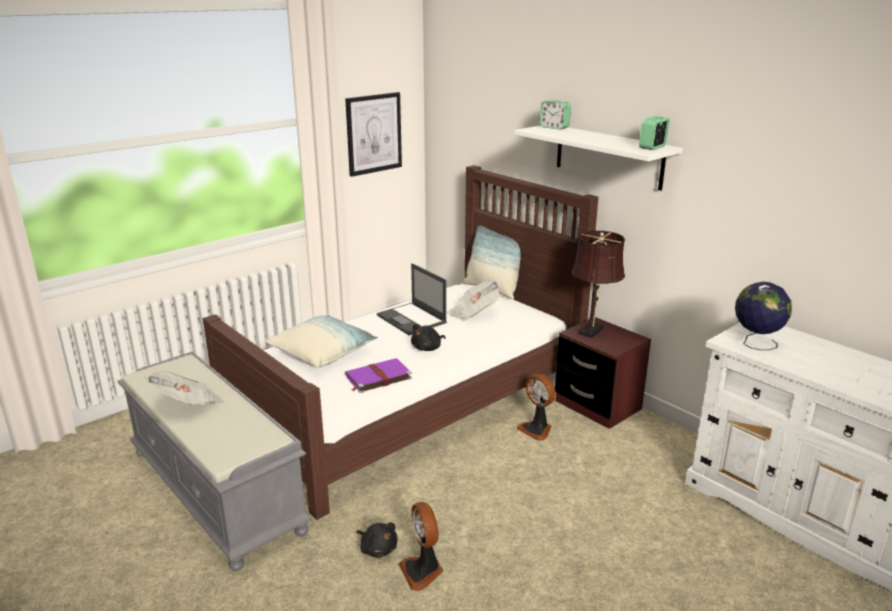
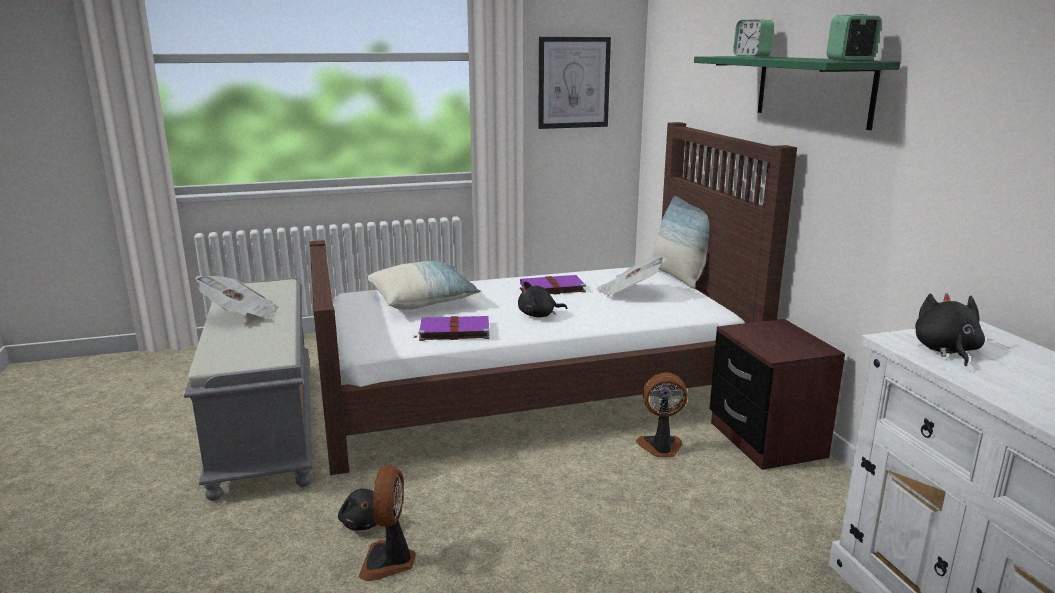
camera: 25 degrees right, 5 degrees down
(412, 319) = (551, 288): laptop -> purple book
(537, 429) = (660, 448): fan -> fan turned 105 degrees clockwise
(592, 330) = (766, 331): brown table lamp -> none
(608, 156) = (813, 89): white shelf -> green shelf
(755, 344) = (945, 350): globe -> black plush toy

